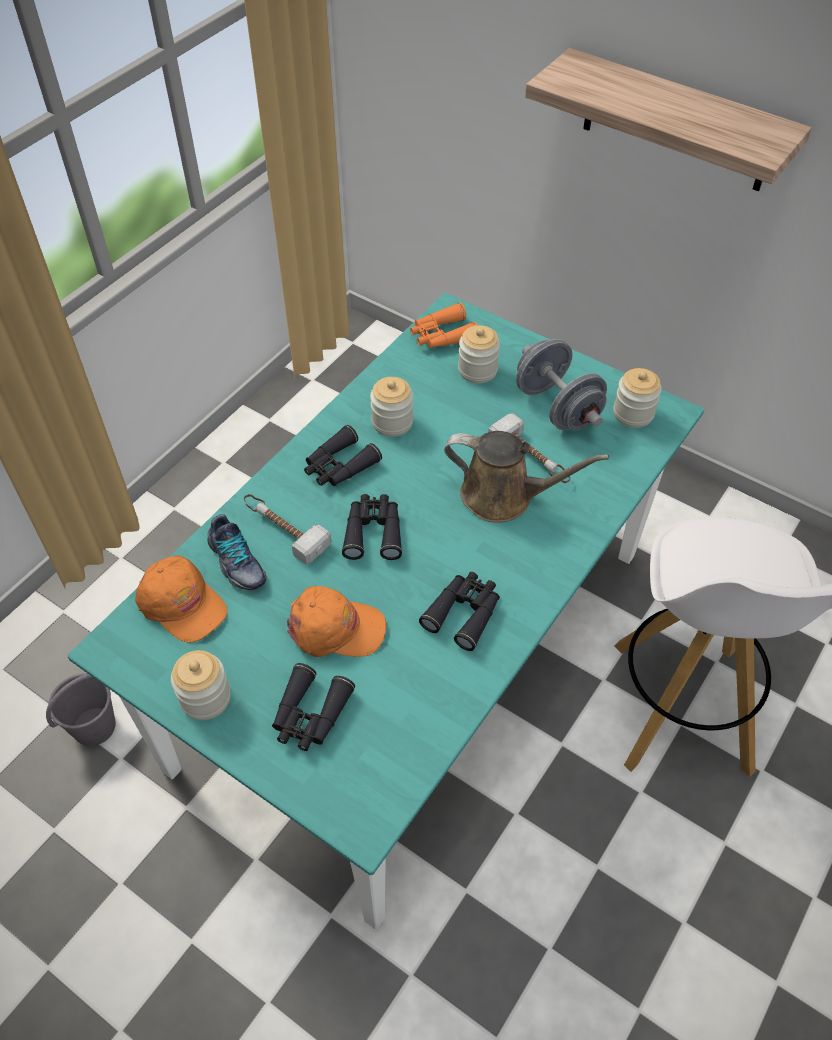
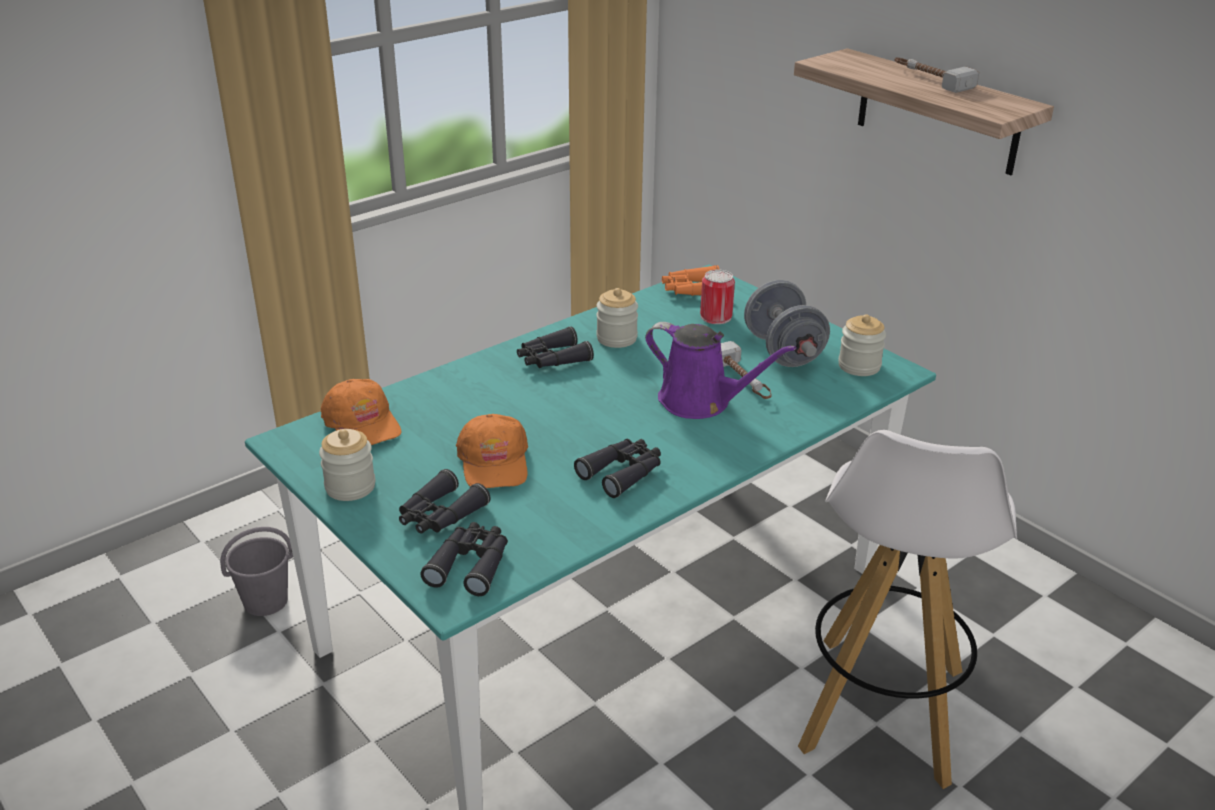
camera: 15 degrees right, 20 degrees down
(236, 563) = (425, 405): shoe -> none
(283, 529) = (479, 391): hammer -> hammer (930, 79)
(336, 628) = (494, 462): orange cap -> orange cap turned 60 degrees clockwise
(373, 531) = (562, 405): black binoculars -> black binoculars (471, 565)
(477, 370) = (716, 317): jar -> can
(504, 496) = (701, 402): brown watering can -> purple watering can

